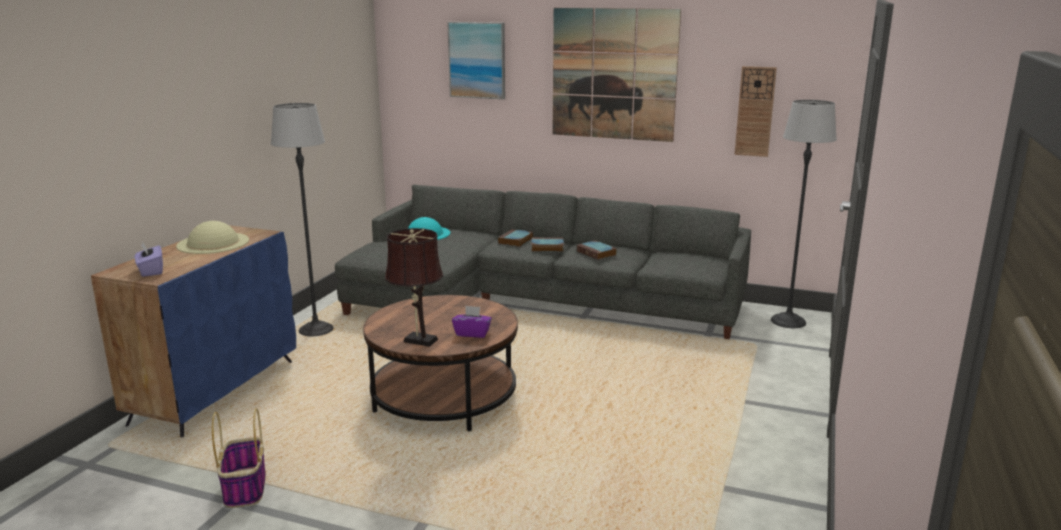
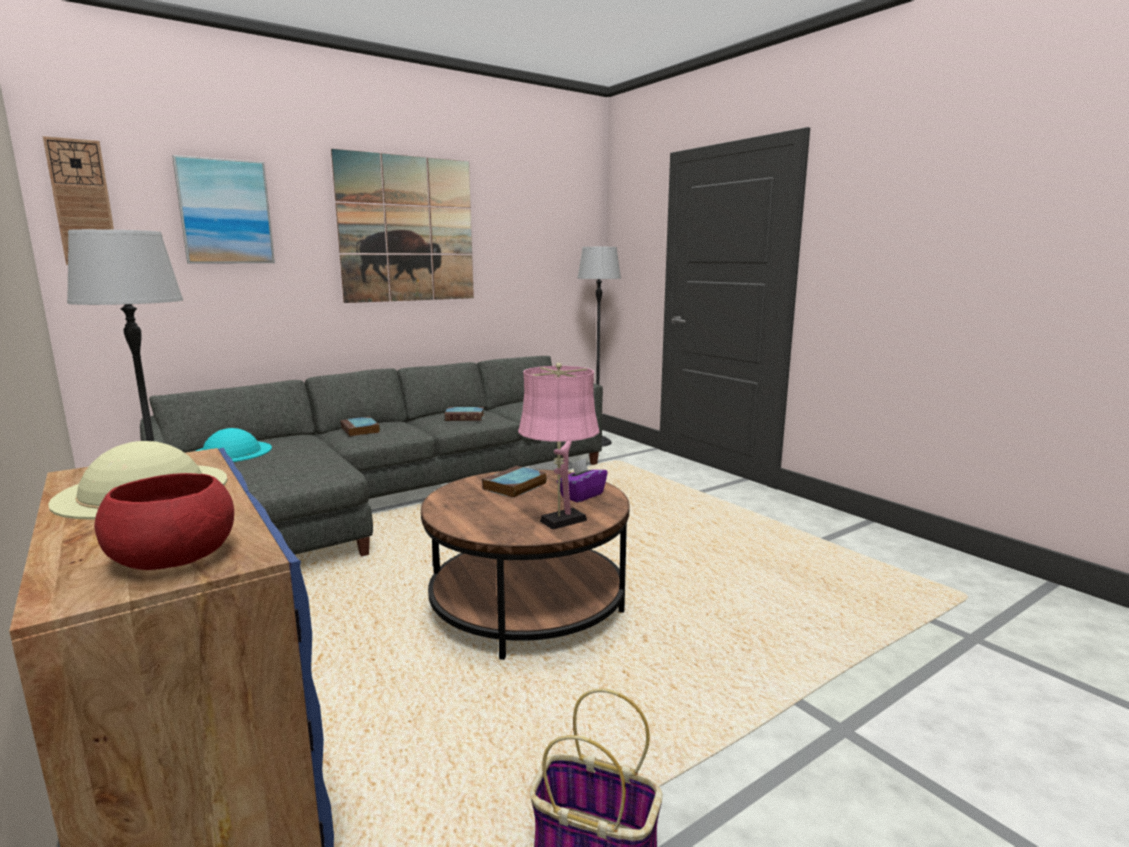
camera: 55 degrees left, 5 degrees down
(151, 271) = (176, 557): purple tissue box -> red bowl
(417, 340) = (559, 521): brown table lamp -> pink table lamp
(546, 247) = (406, 426): book -> book (514, 486)
(755, 111) = (537, 263): wall clock -> wall clock (82, 203)

